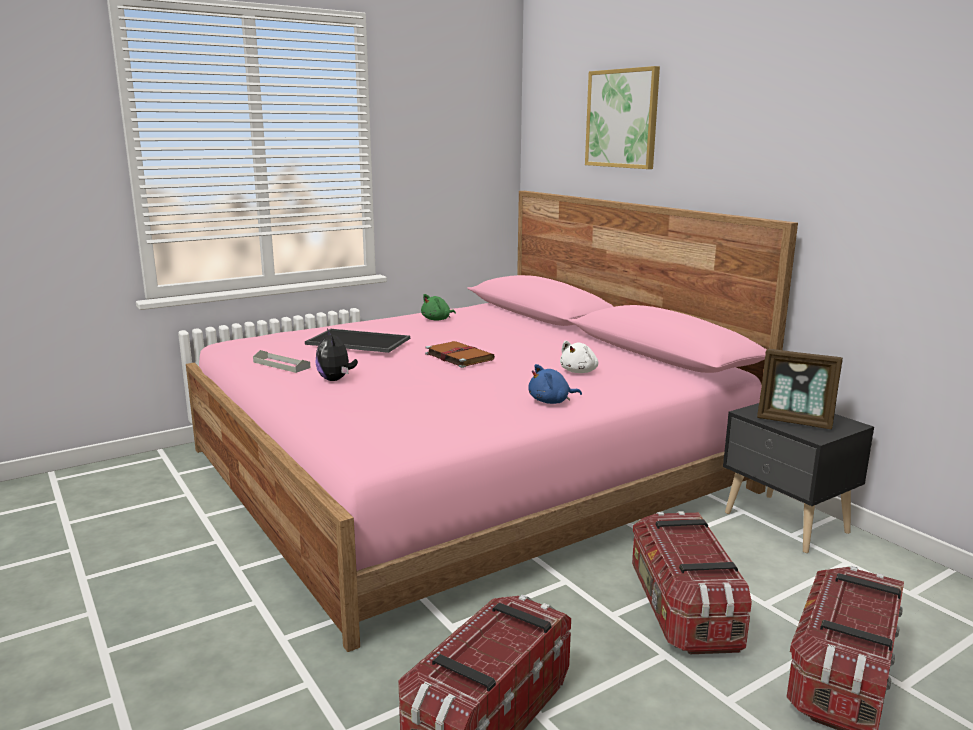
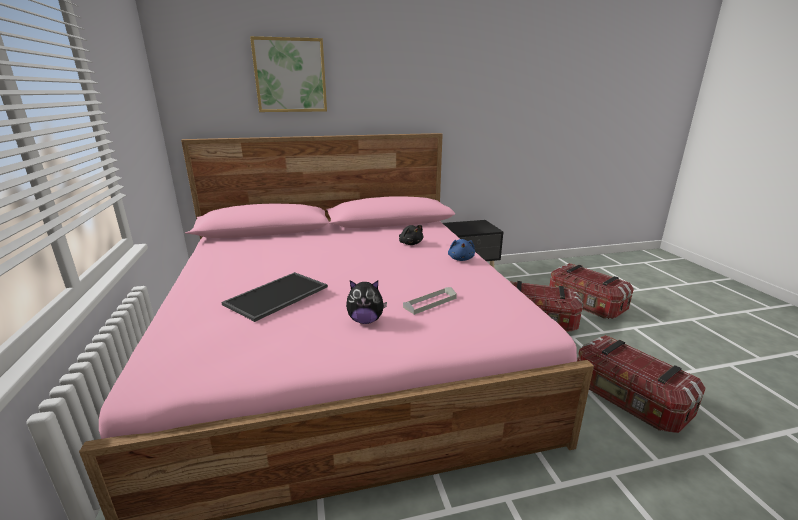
camera: 70 degrees left, 5 degrees up
(281, 365) = (298, 343): grey tray -> grey tray (430, 303)
(437, 319) = (231, 261): green plush toy -> none
(458, 356) = (352, 267): brown book -> none
(579, 371) = (410, 243): white plush toy -> black plush toy
(795, 421) = (474, 228): picture frame -> none

